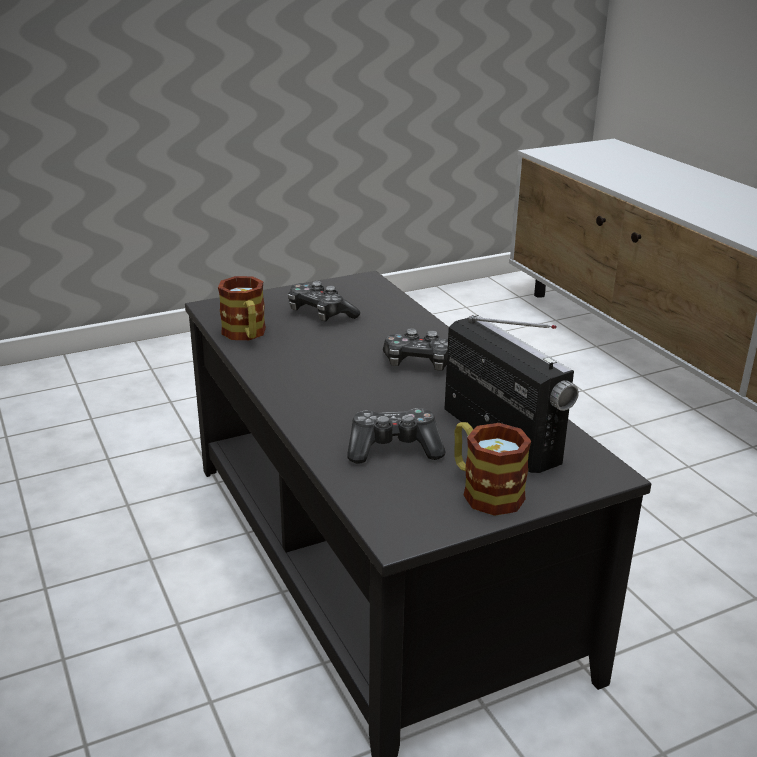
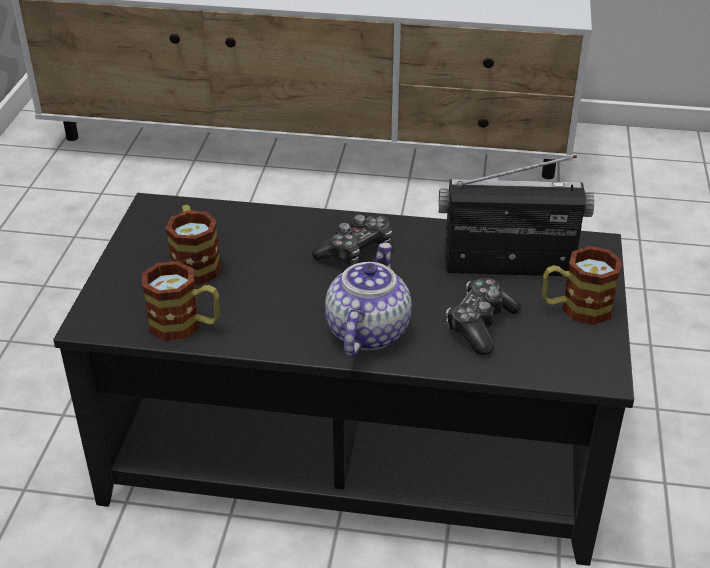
camera: 55 degrees left, 10 degrees up
(320, 314) = (194, 263): game controller -> mug
(321, 401) = (366, 331): none -> teapot

